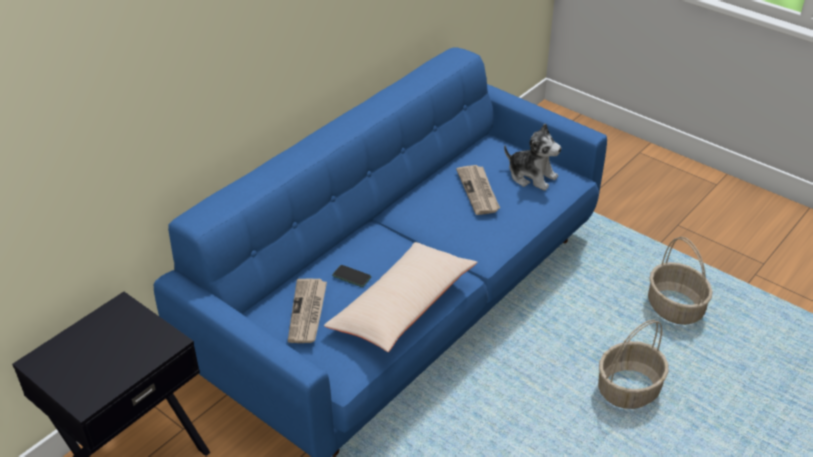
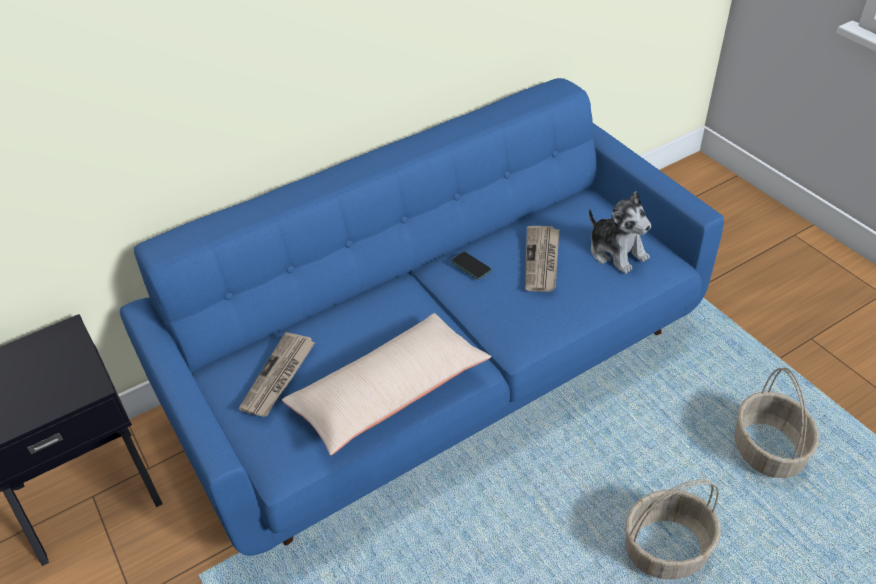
camera: 20 degrees right, 5 degrees up
(351, 276) = (347, 341): phone -> phone (471, 266)

